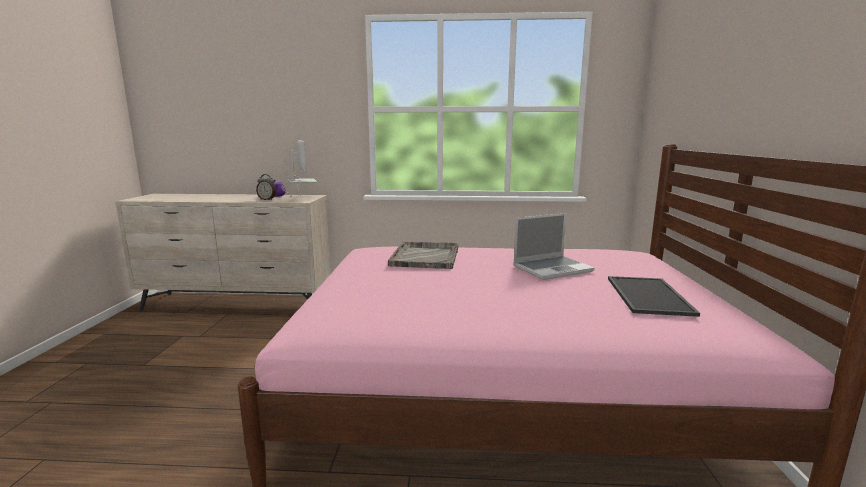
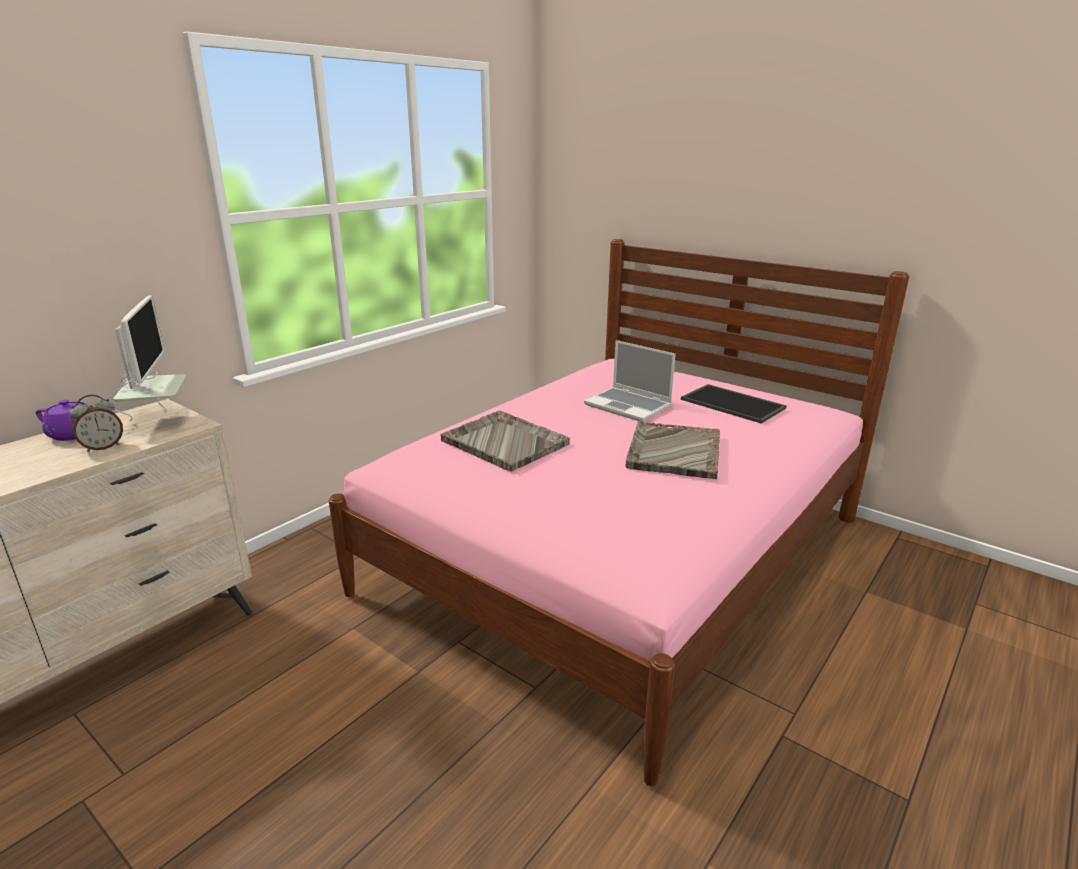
camera: 55 degrees left, 10 degrees up
(302, 198) = (157, 420): monitor -> monitor turned 60 degrees clockwise
(498, 295) = (674, 452): none -> grey tray
(552, 269) = (629, 406): laptop -> laptop turned 120 degrees clockwise

